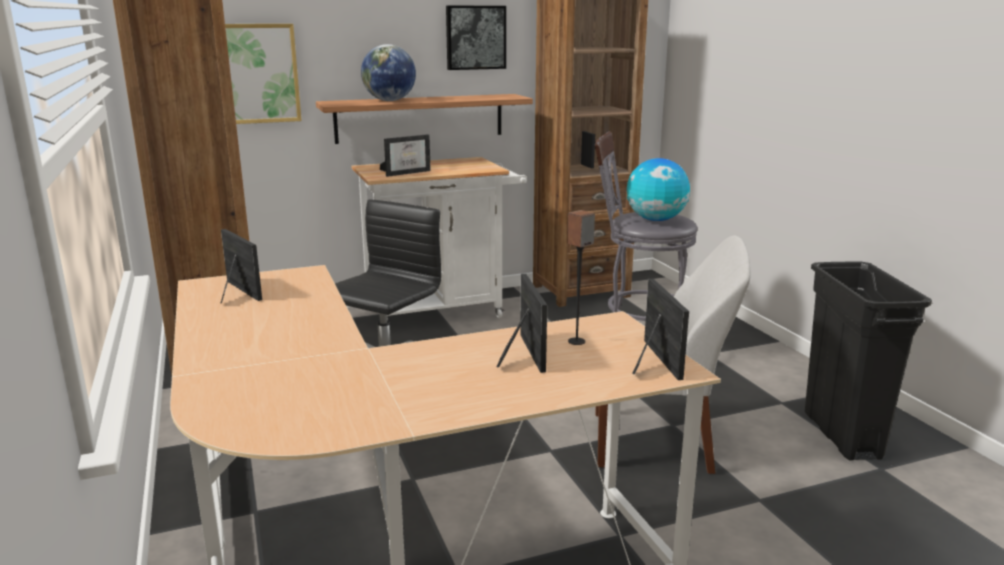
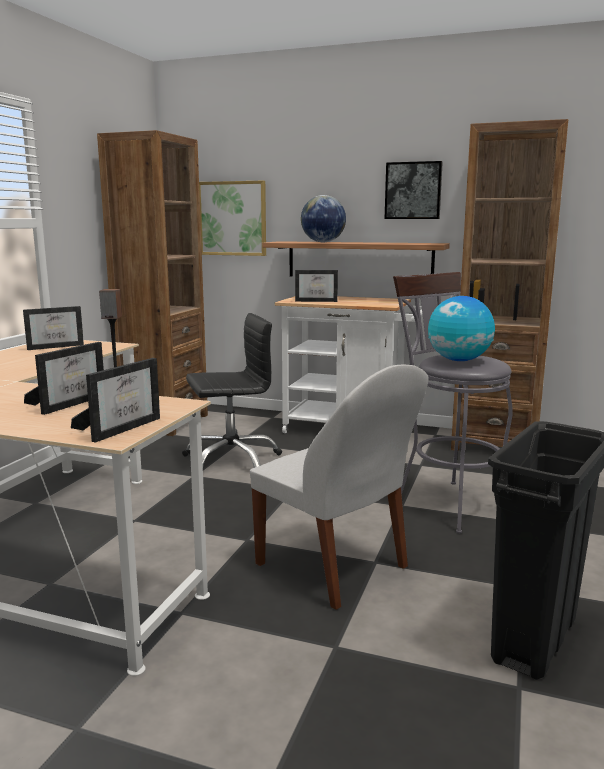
camera: 40 degrees right, 5 degrees down
(236, 292) = (56, 346): picture frame -> picture frame turned 60 degrees clockwise

